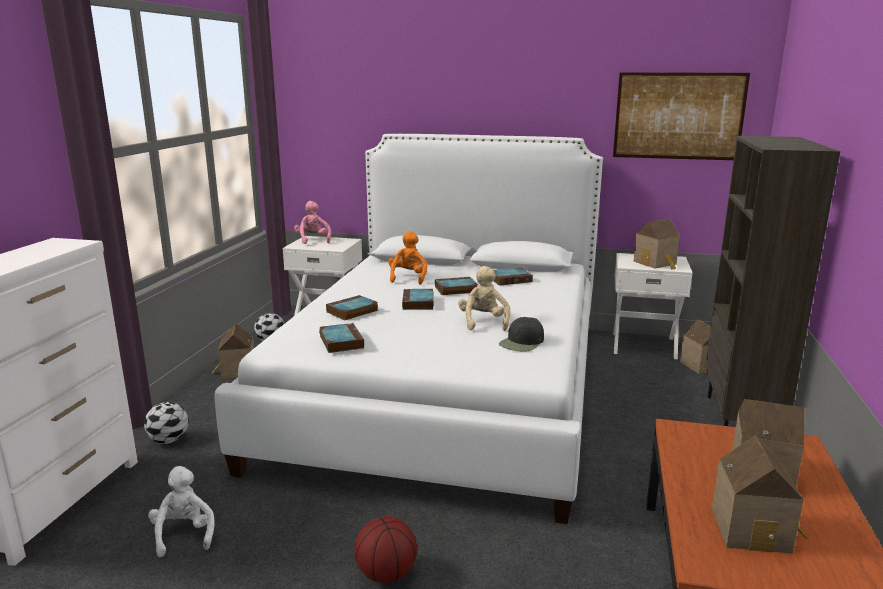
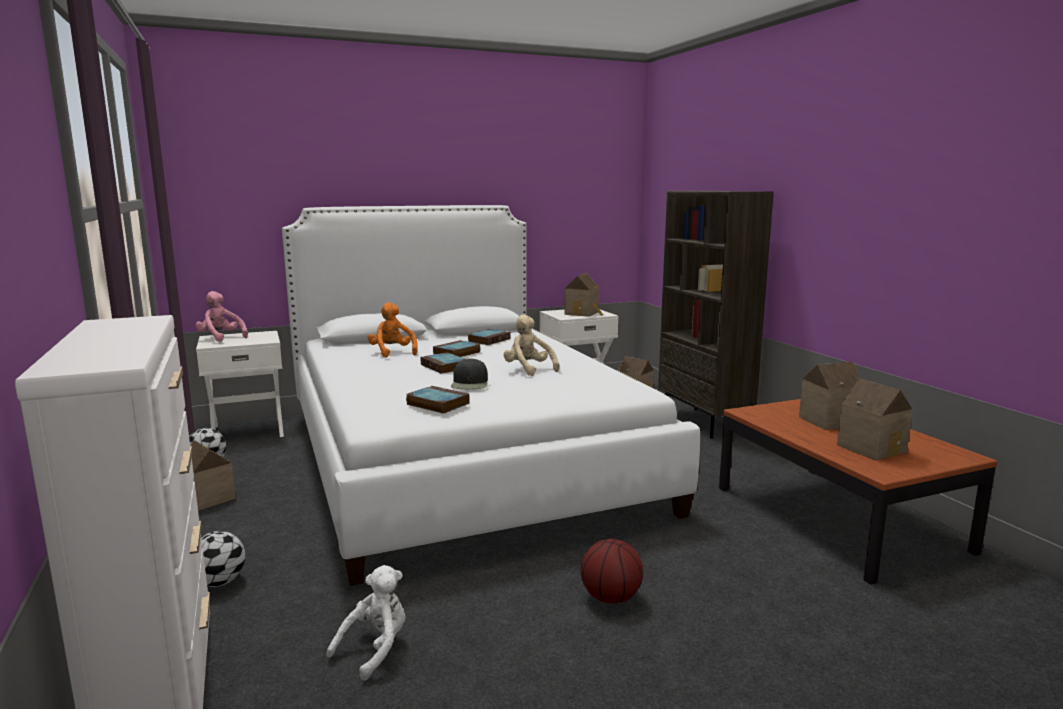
camera: 35 degrees left, 5 degrees down
(184, 534) = (375, 649): white plush toy -> white plush toy turned 90 degrees clockwise
(352, 311) = (396, 383): book -> none
(522, 342) = (586, 376): black cap -> black cap (470, 383)
(678, 116) = (578, 184): picture -> none

